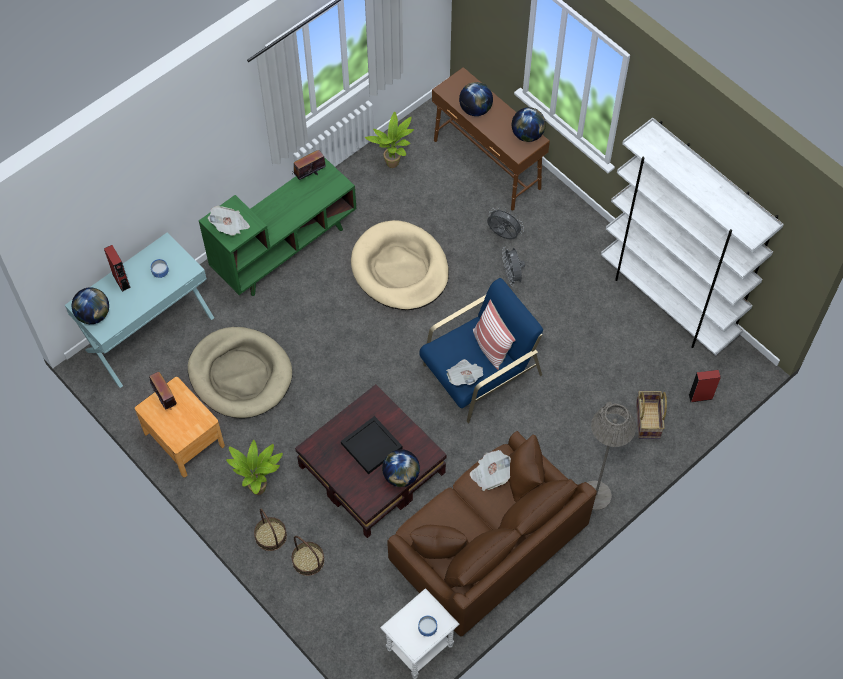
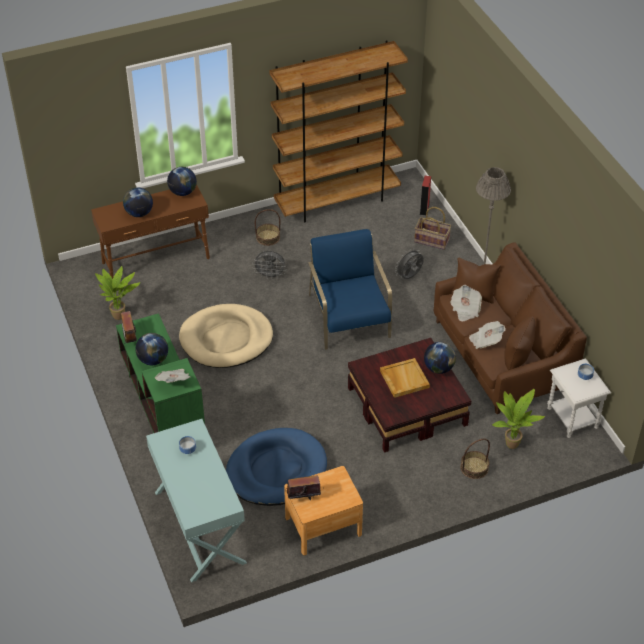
camera: 70 degrees left, 15 degrees down
(94, 315) = (208, 509): globe -> globe (153, 360)
(121, 281) = (181, 480): red speaker -> none
(240, 374) = (276, 470): beige dog bed -> blue dog bed
(260, 487) = (394, 483): potted plant -> potted plant (510, 443)
(271, 536) = (442, 487): basket -> basket (268, 237)
(371, 445) = (404, 379): black tray -> beige tray
(464, 377) = (371, 303): newspaper -> newspaper (485, 341)
(490, 347) = (351, 282): pillow -> none
(502, 235) = (229, 270): grey fan -> grey fan (409, 277)
(668, 301) = (337, 201): white bookcase -> brown bookcase

